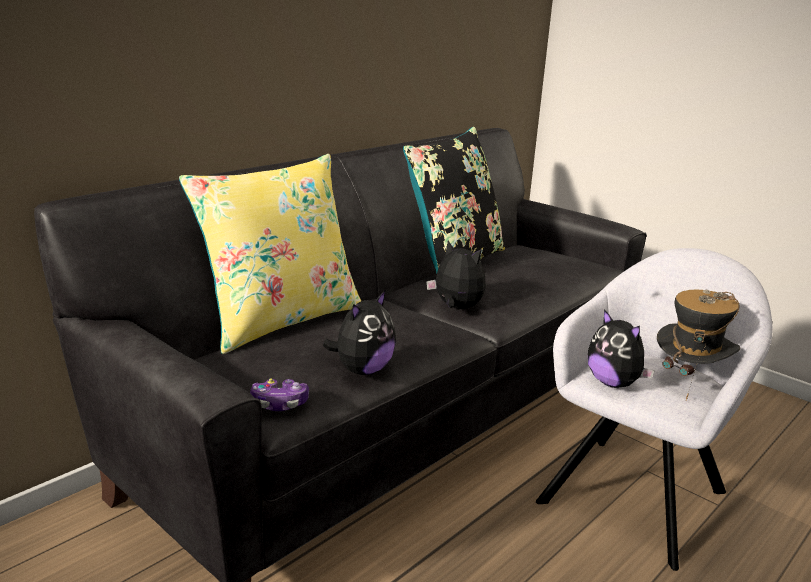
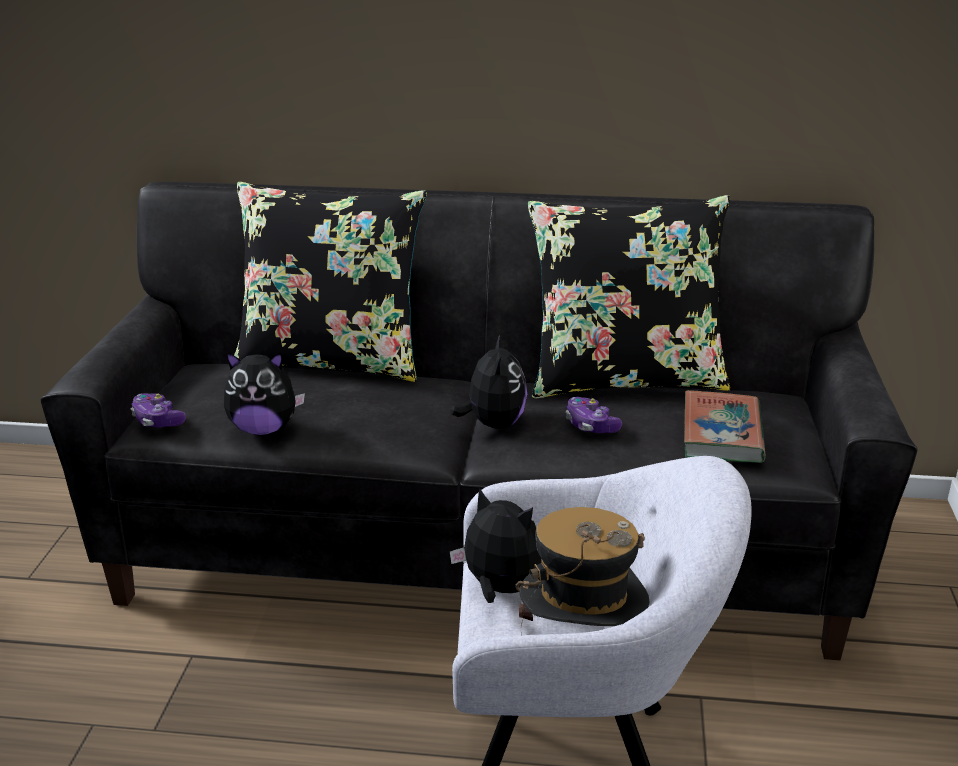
camera: 55 degrees right, 5 degrees up
(280, 319) = (332, 360): yellow pillow -> black pillow
(506, 285) = (590, 425): none -> game controller
(557, 265) = (722, 434): none -> book
(613, 383) = (500, 589): plush toy -> plush toy turned 105 degrees clockwise

